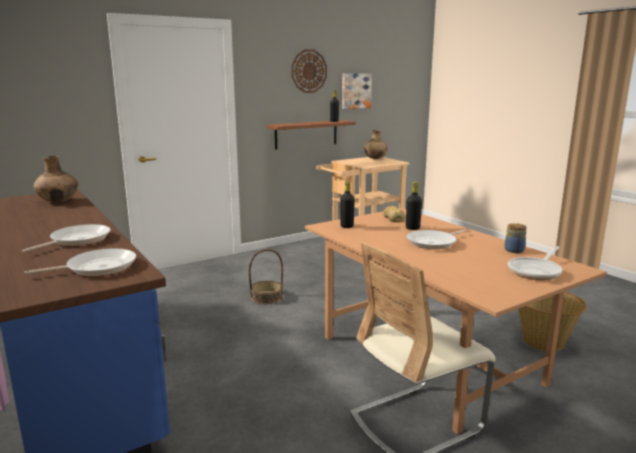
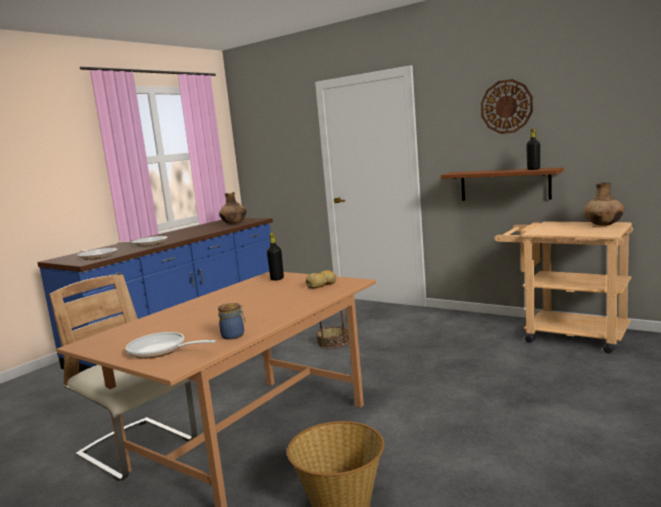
camera: 70 degrees right, 5 degrees down
(355, 91) = (586, 126): picture -> none
(412, 228) = (289, 295): black bottle -> none
(433, 242) = (242, 307): frying pan -> none

